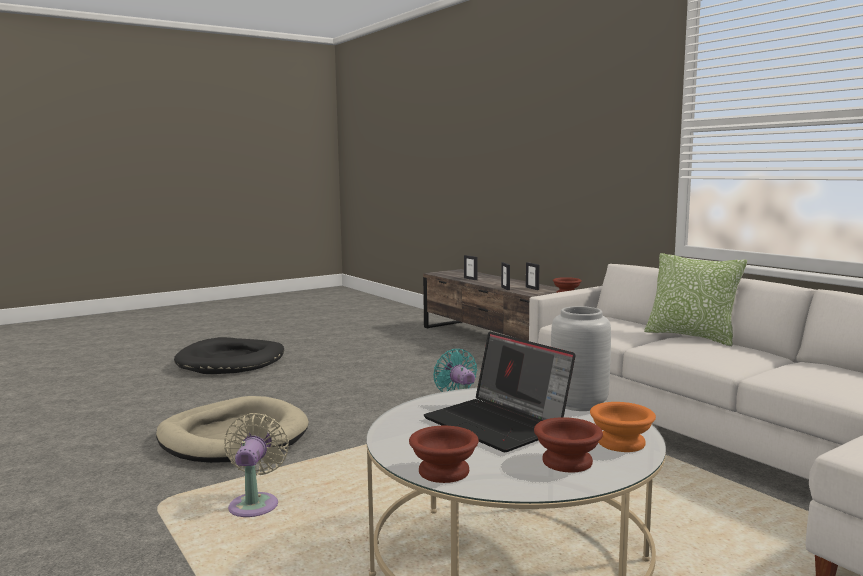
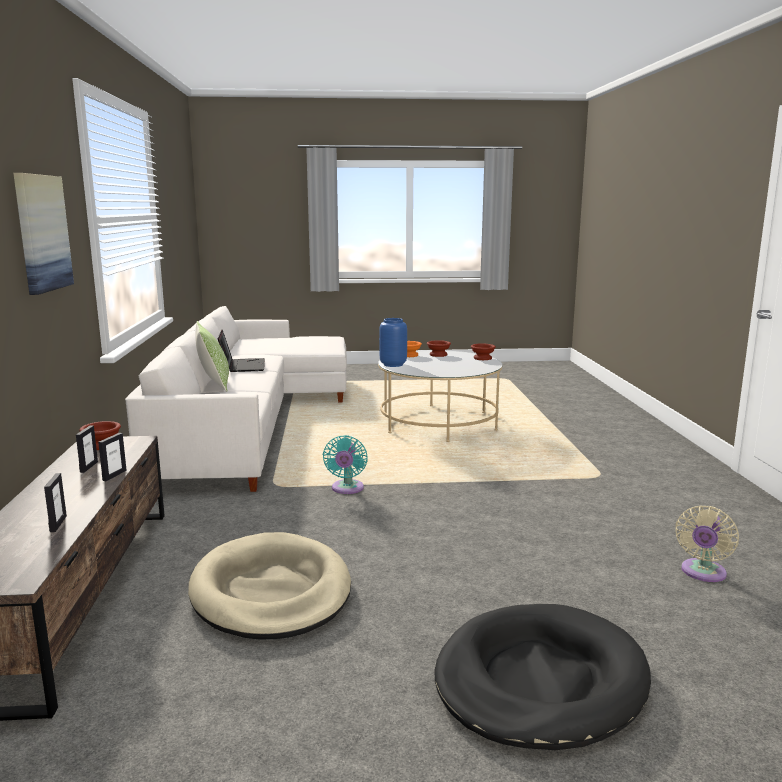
camera: 150 degrees left, 5 degrees up
(233, 437) = (549, 513): beige dog bed -> beige dog bed (271, 592)
(255, 504) = (540, 464): beige fan -> beige fan (702, 573)
(499, 424) = (440, 364): laptop -> laptop (242, 366)
(579, 404) = (393, 364): grey vase -> blue vase
(592, 137) = (42, 233): none -> picture

